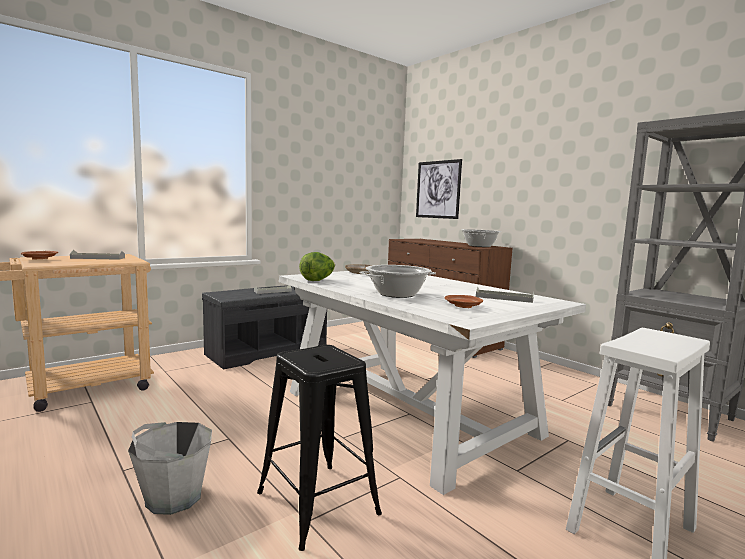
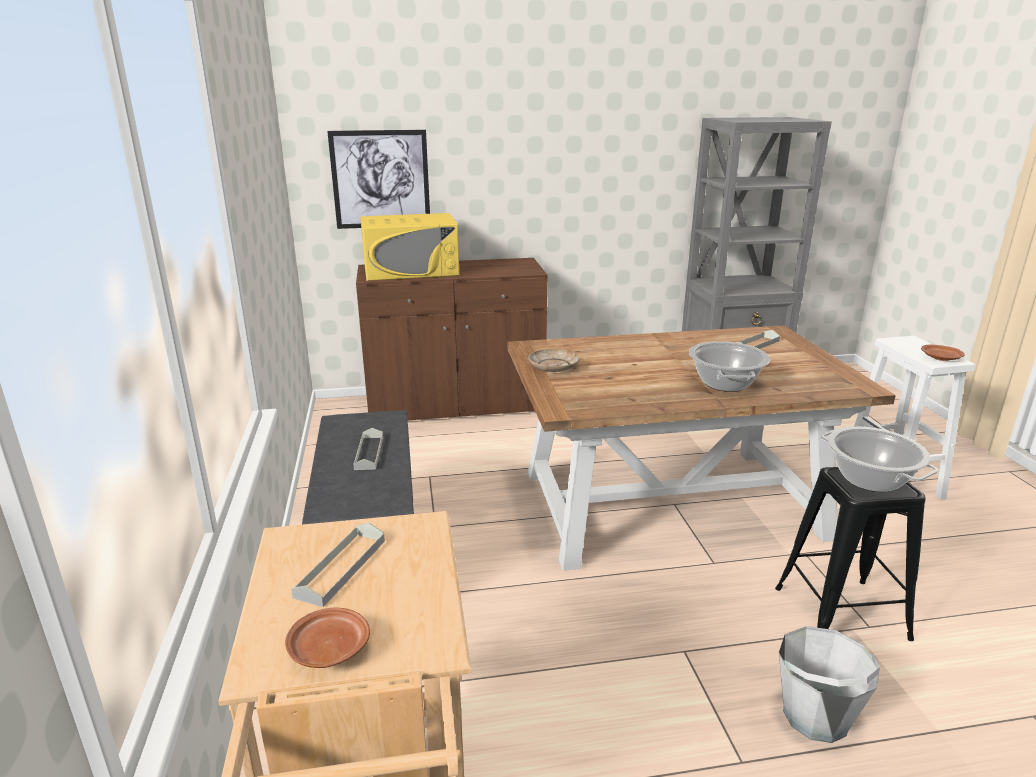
camera: 60 degrees left, 15 degrees up
(318, 280) = (605, 404): lettuce -> none
(406, 411) = (669, 504): white dining table -> brown dining table
(428, 241) = (411, 270): none -> yellow microwave
(463, 306) = (797, 372): brown plate -> brown plate (941, 358)
(479, 246) = (510, 266): cooking pot -> cooking pot (869, 479)

